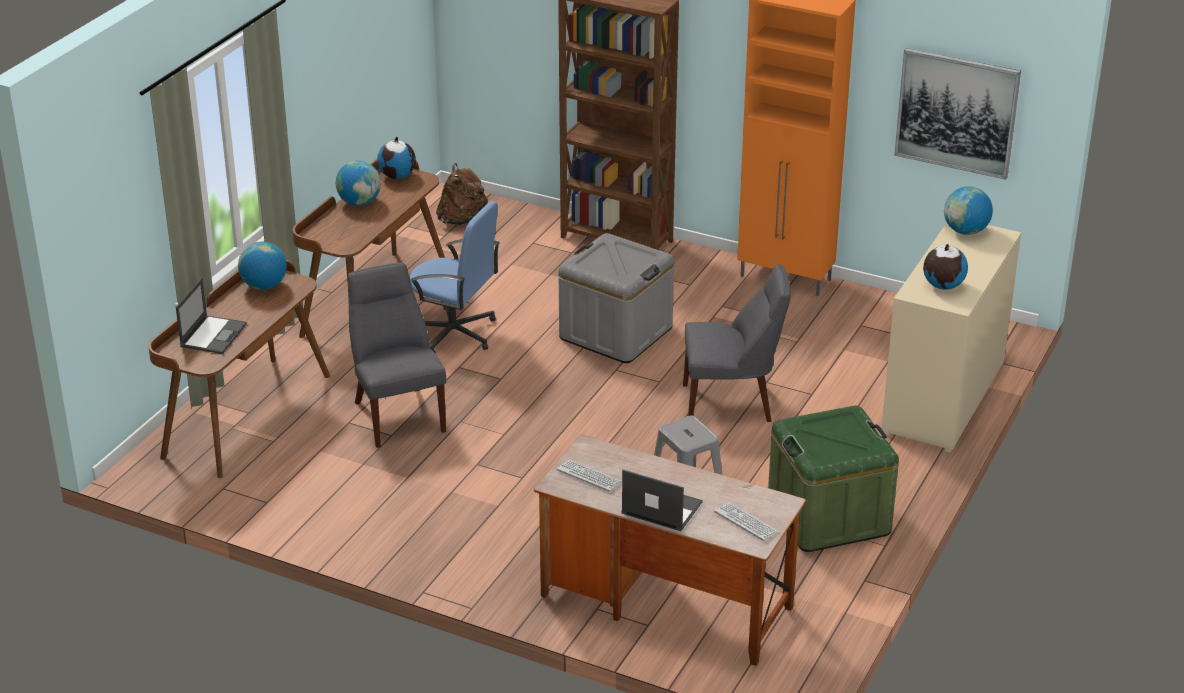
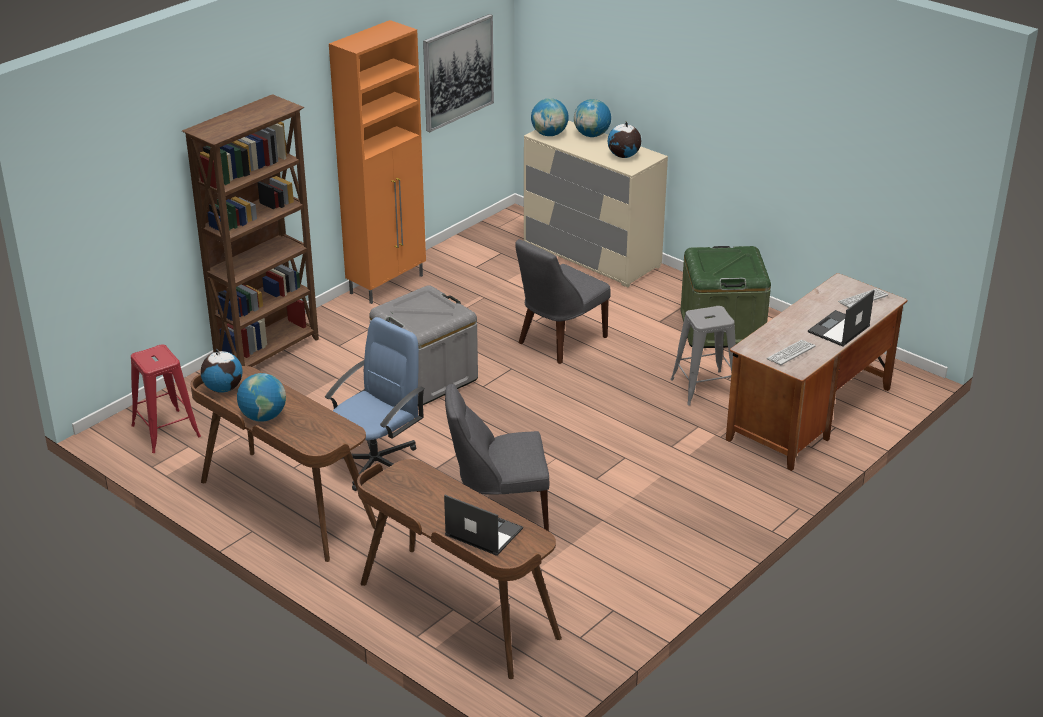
camera: 75 degrees left, 0 degrees up
(264, 286) = (401, 491): globe -> globe (592, 135)
(462, 220) = (166, 431): brown backpack -> red stool
(732, 403) = (559, 341): grey chair -> grey chair turned 150 degrees counterclockwise

